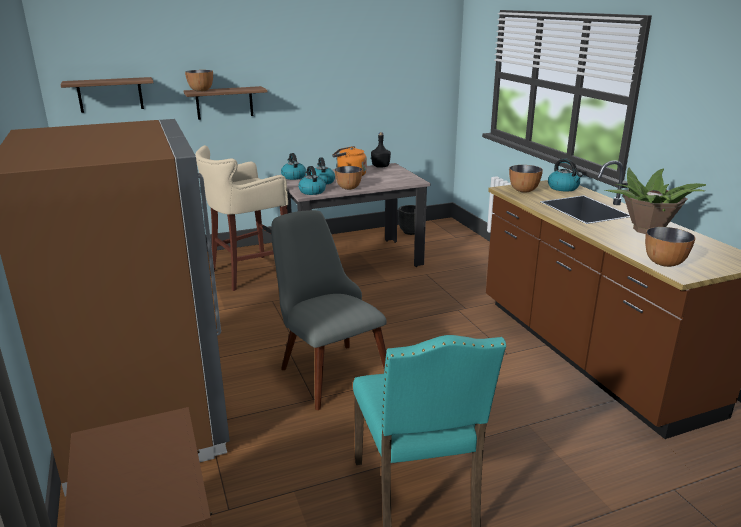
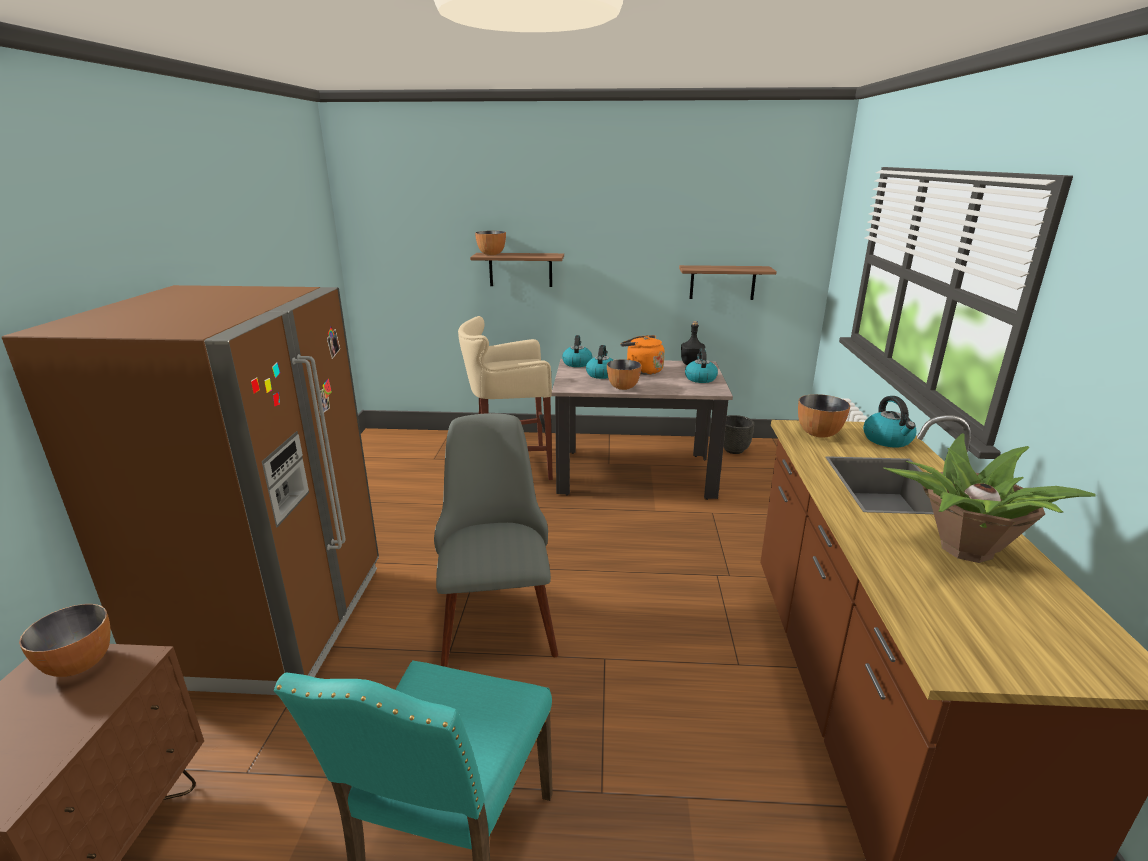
camera: 25 degrees right, 0 degrees up
(110, 94) = (402, 252): shelf -> shelf (722, 282)
(312, 191) = (576, 385): kettle -> kettle (700, 378)
(664, 263) = (936, 628): bowl -> bowl (80, 664)

